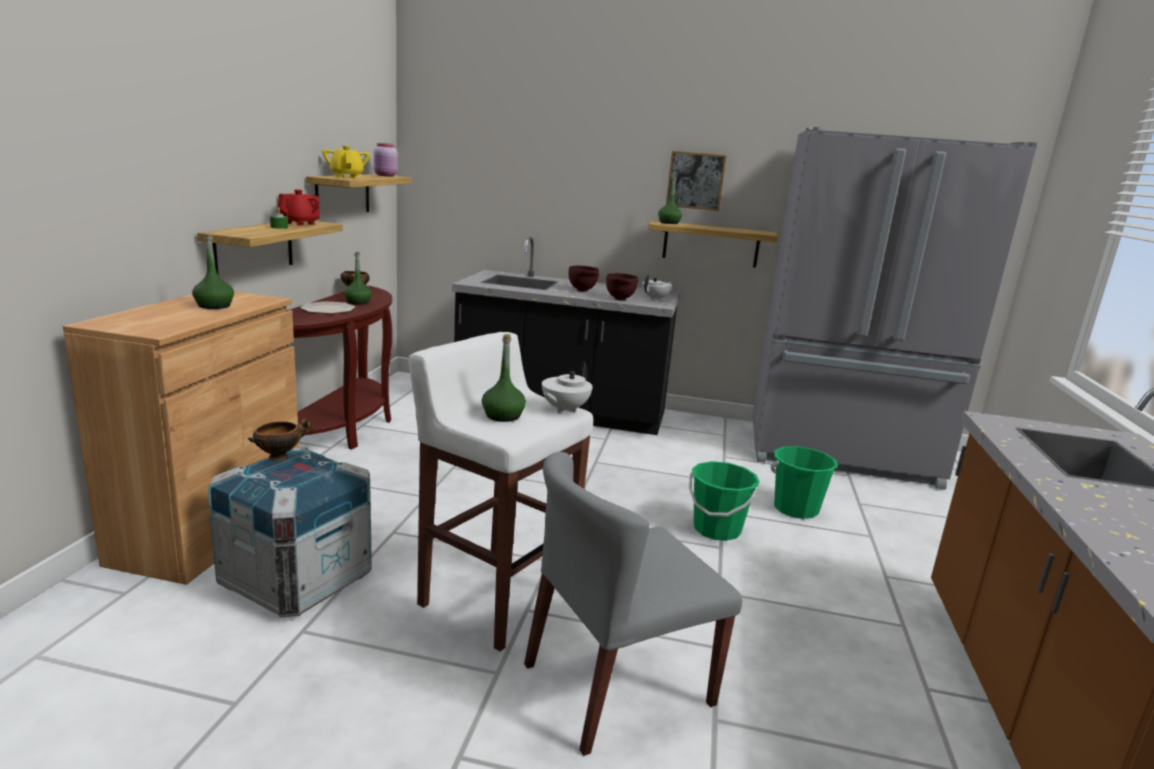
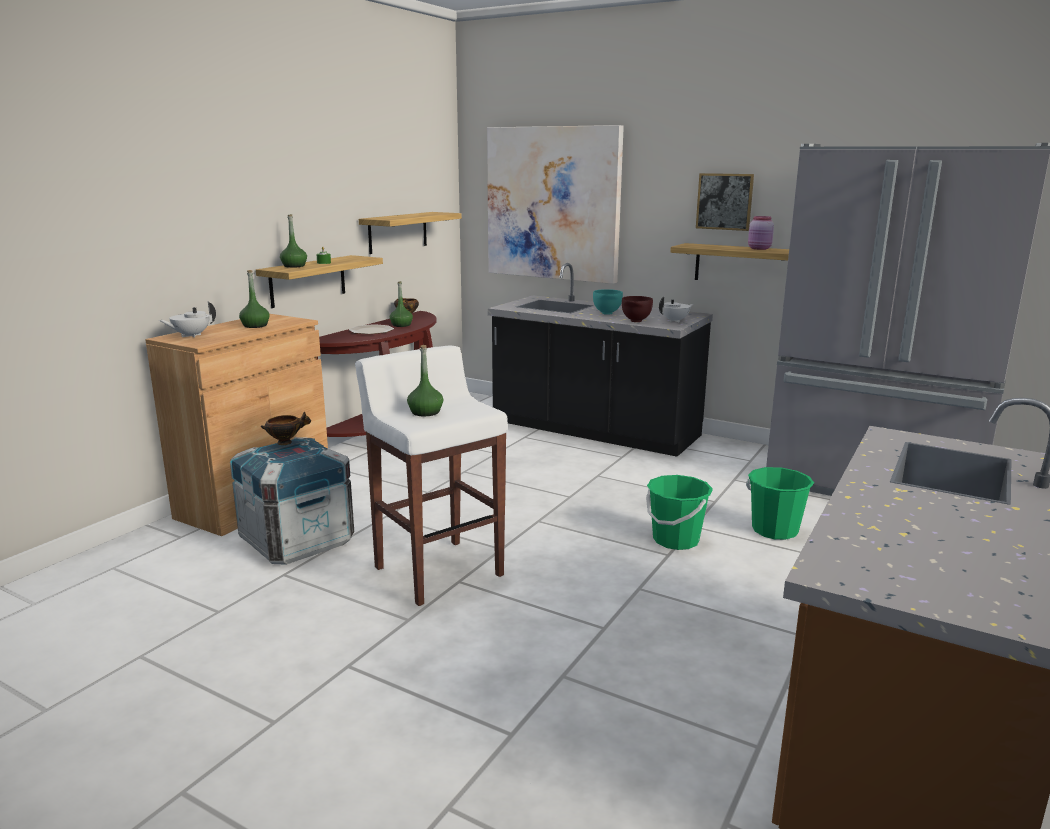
camera: 20 degrees right, 0 degrees up
(300, 223) = (346, 259): red teapot -> none
(347, 177) = (395, 217): yellow teapot -> none
(385, 175) = (438, 213): pink jar -> pink jar (759, 249)
(510, 173) = (553, 203): none -> picture
(564, 409) = (481, 410): white teapot -> white teapot (191, 336)
(582, 291) = (607, 314): brown bowl -> turquoise bowl
(617, 685) = (497, 641): grey chair -> none
(669, 223) = (696, 245): green bottle -> green bottle (294, 266)

